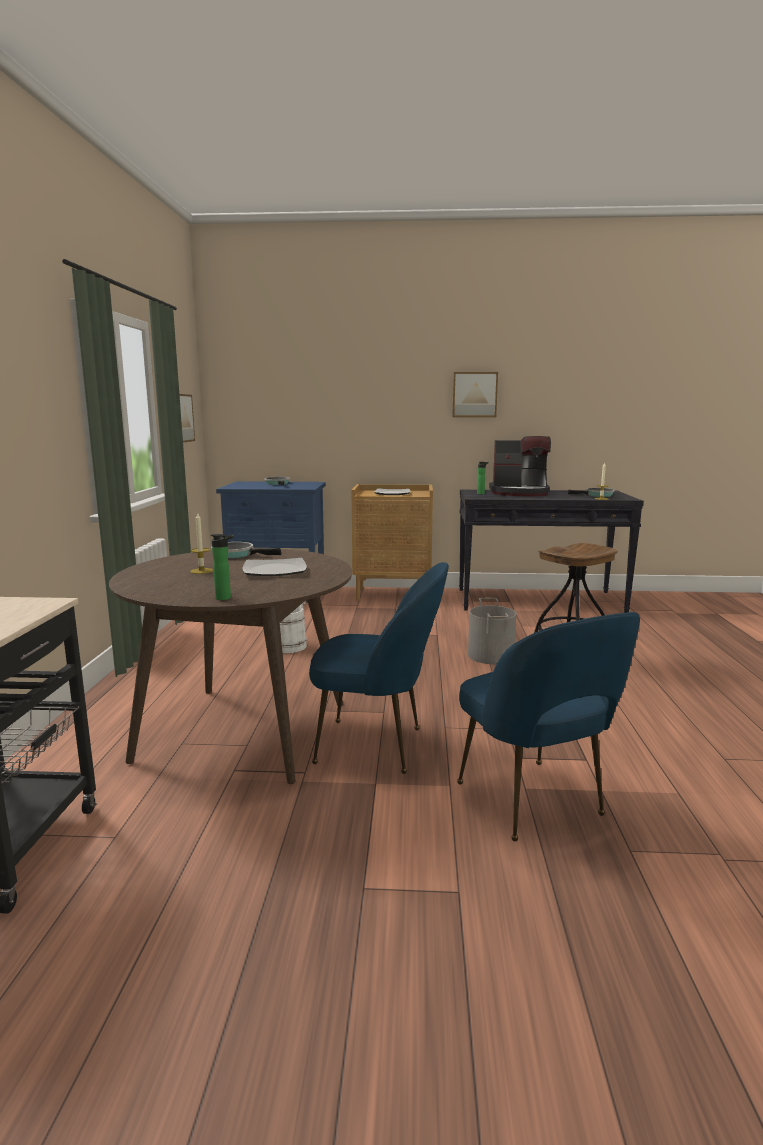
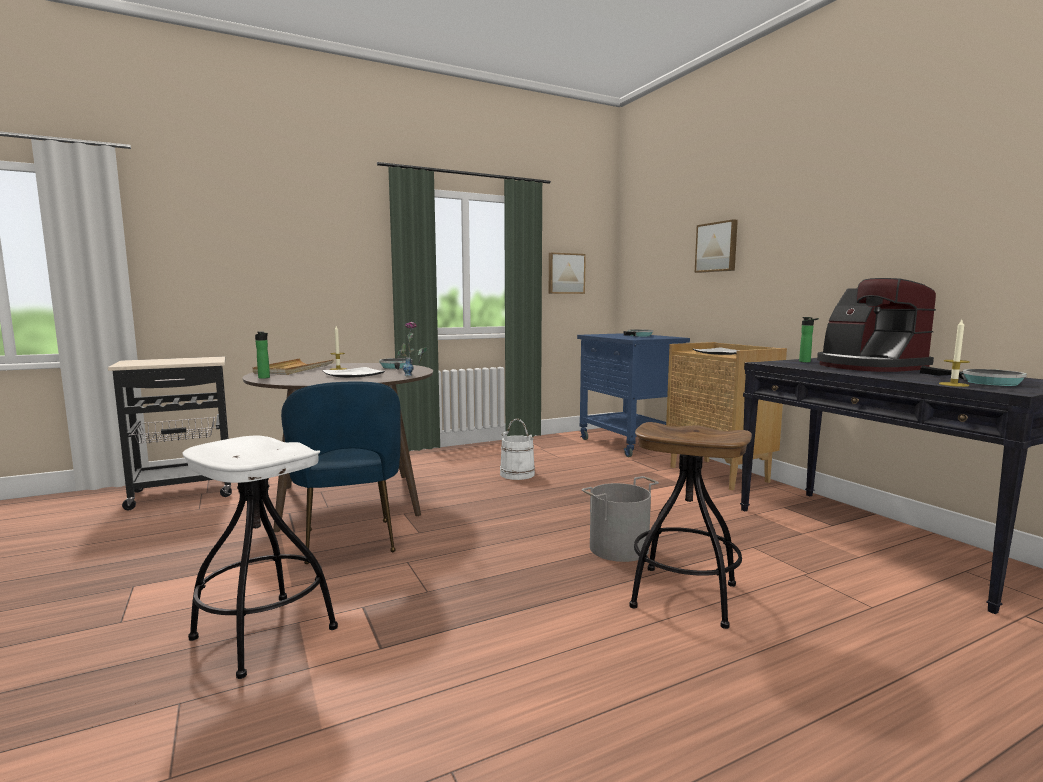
camera: 60 degrees right, 5 degrees down
(162, 585) = (294, 370): none -> beige tray
(322, 556) = (414, 375): none -> vase
(474, 394) = (849, 227): picture -> picture (717, 247)
(534, 805) = (264, 632): blue chair -> white stool

